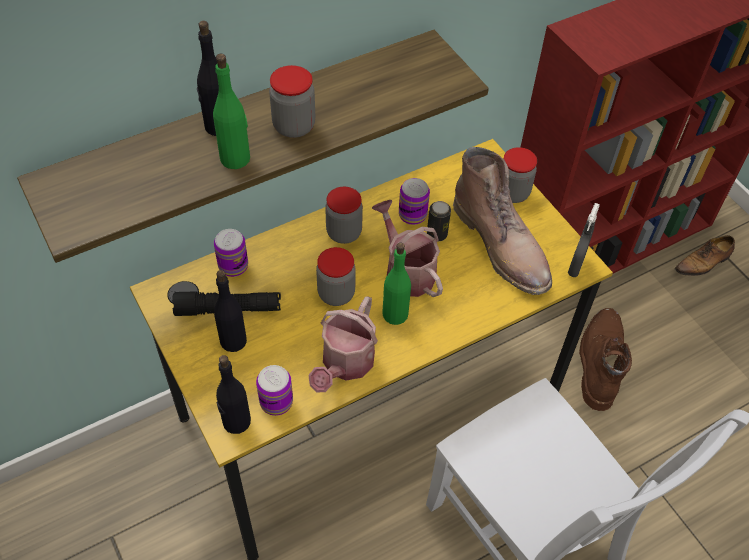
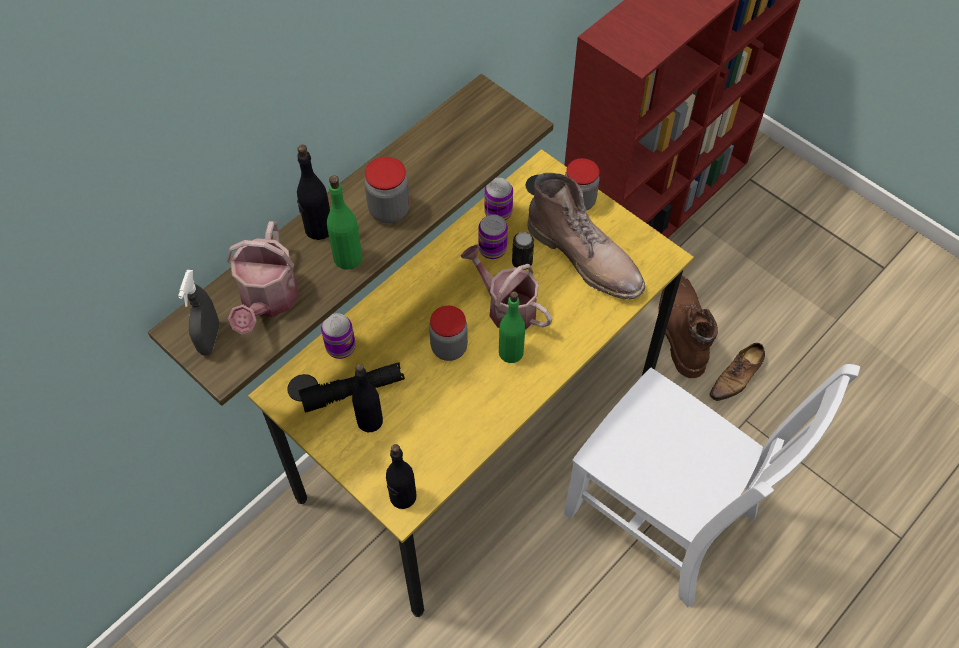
camera: 15 degrees left, 5 degrees up
(276, 402) = (432, 467): can -> can (498, 212)
(344, 233) = (434, 284): jar -> none
(345, 364) = (482, 414): watering can -> watering can (267, 301)
(575, 266) = (659, 259): grey spray bottle -> grey spray bottle (209, 339)
(703, 262) = (749, 203): shoe -> shoe (737, 377)

